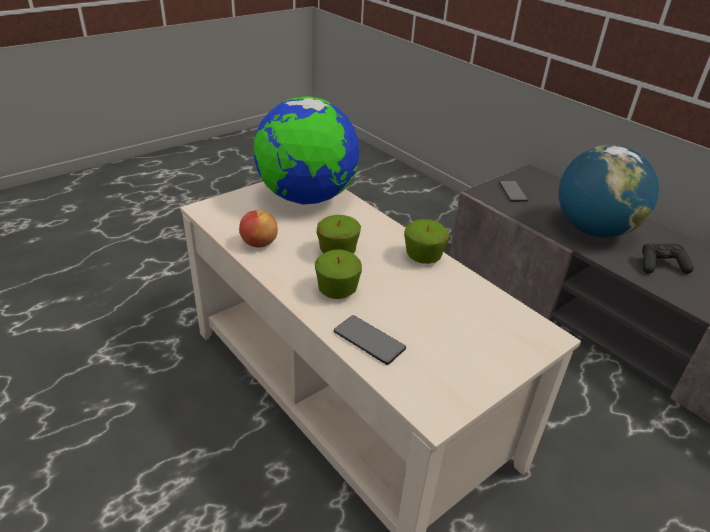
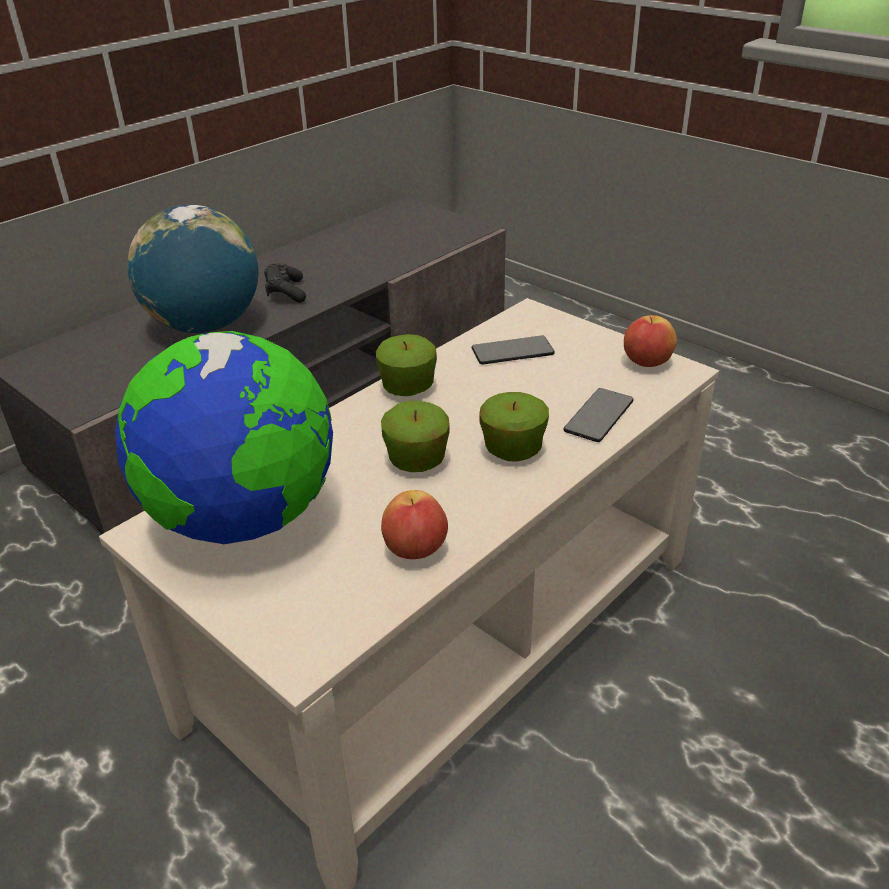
camera: 95 degrees left, 0 degrees up
(451, 392) = (646, 362): none -> apple
(512, 192) = (85, 382): phone -> phone (512, 352)

